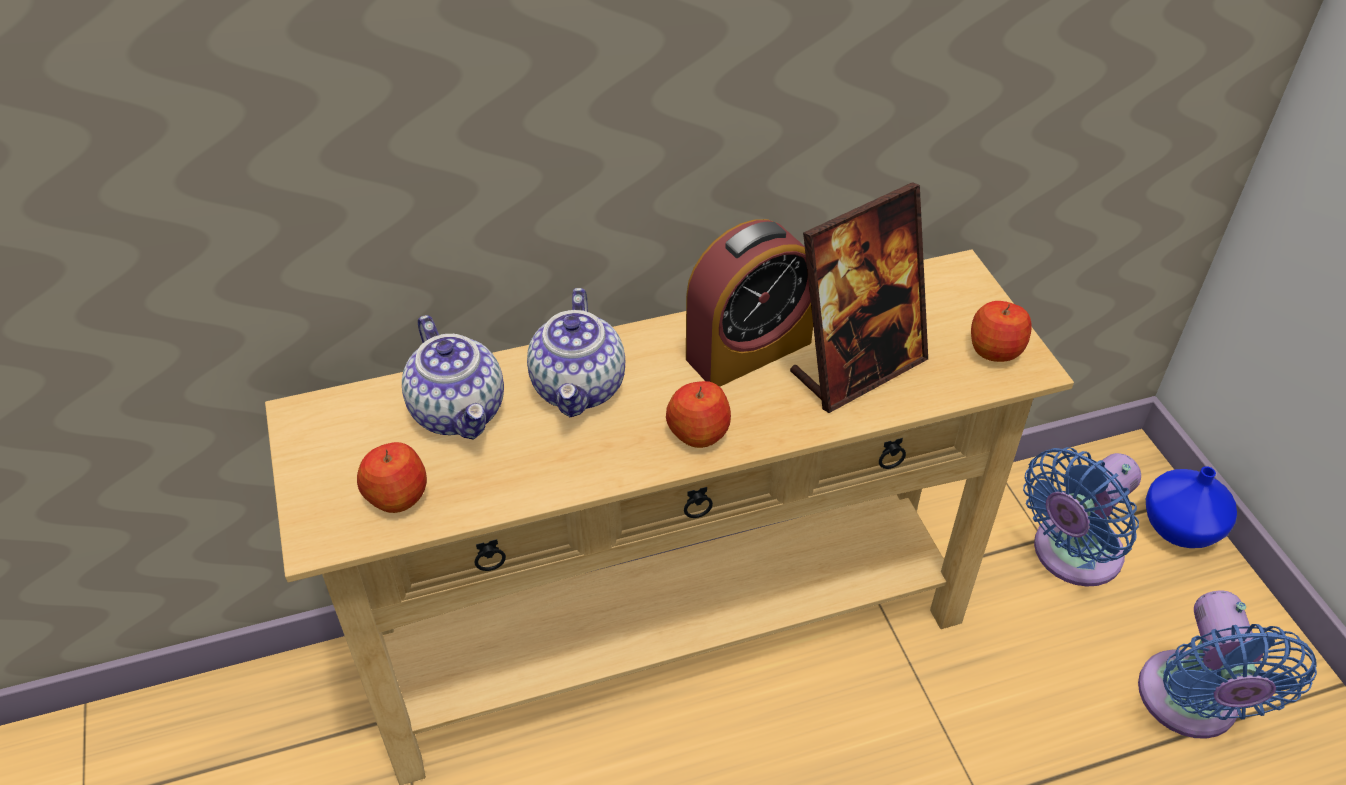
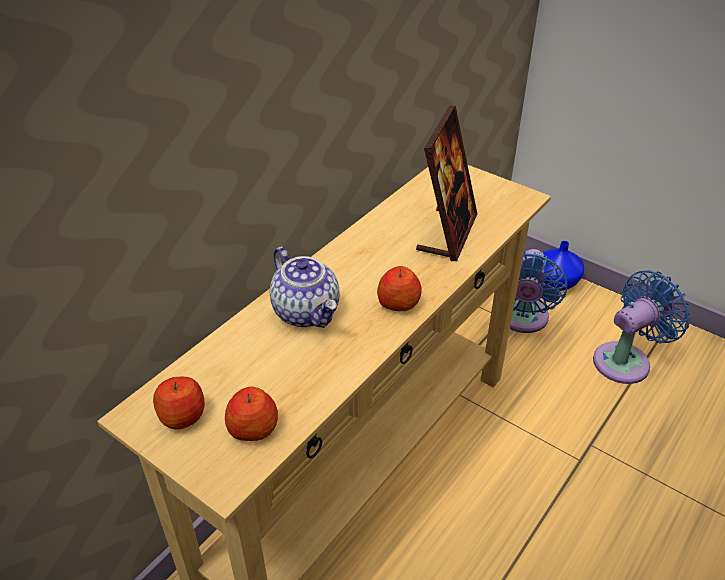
camera: 35 degrees left, 5 degrees down
(460, 411) = (245, 360): teapot -> none
(748, 350) = (382, 249): alarm clock -> none
(995, 349) = (502, 196): apple -> apple (182, 416)
(1190, 705) = (626, 360): blue fan -> blue fan turned 90 degrees counterclockwise

